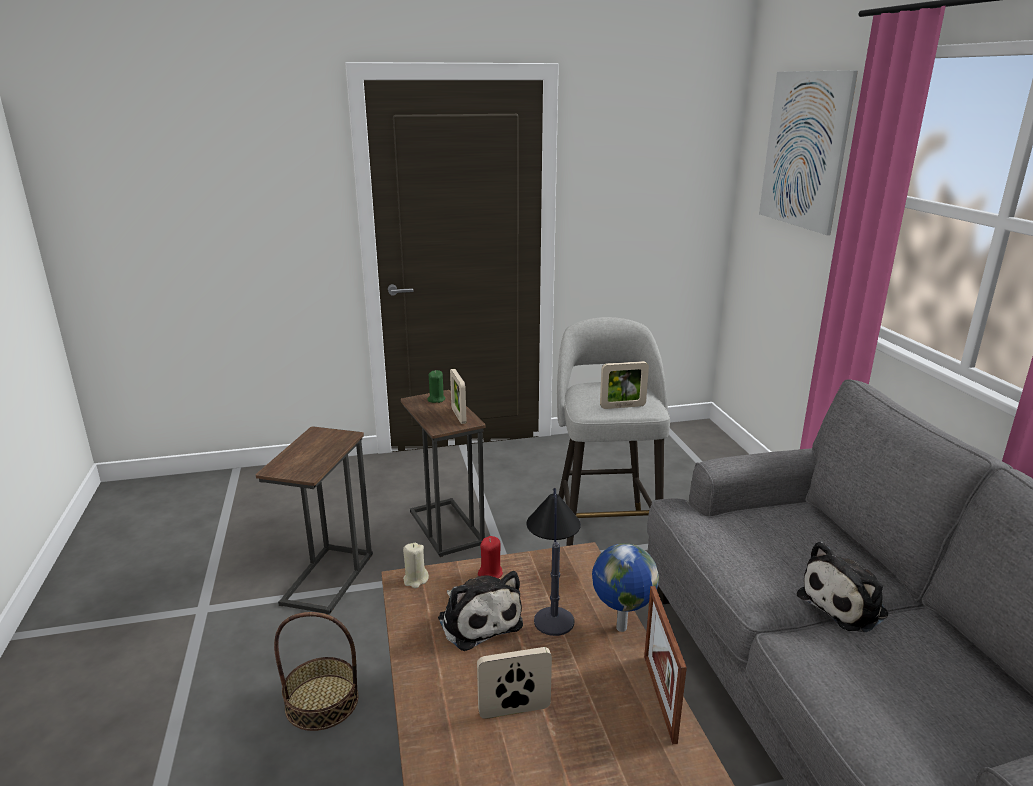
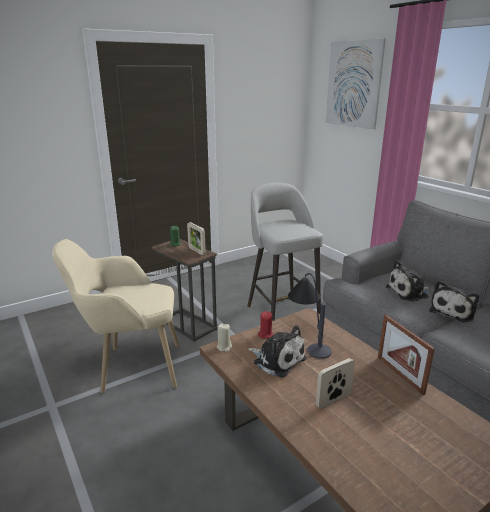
camera: 20 degrees left, 0 degrees up
(322, 702) = (172, 439): basket -> none
(328, 578) = (129, 368): brown side table -> beige armchair
(620, 627) = (355, 346): globe -> none
(622, 406) = (296, 231): picture frame -> none
(786, 551) = (409, 292): none -> plush toy

